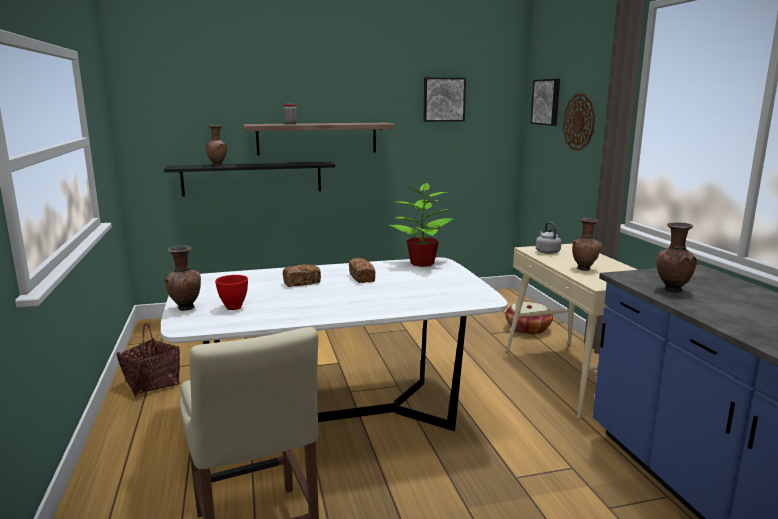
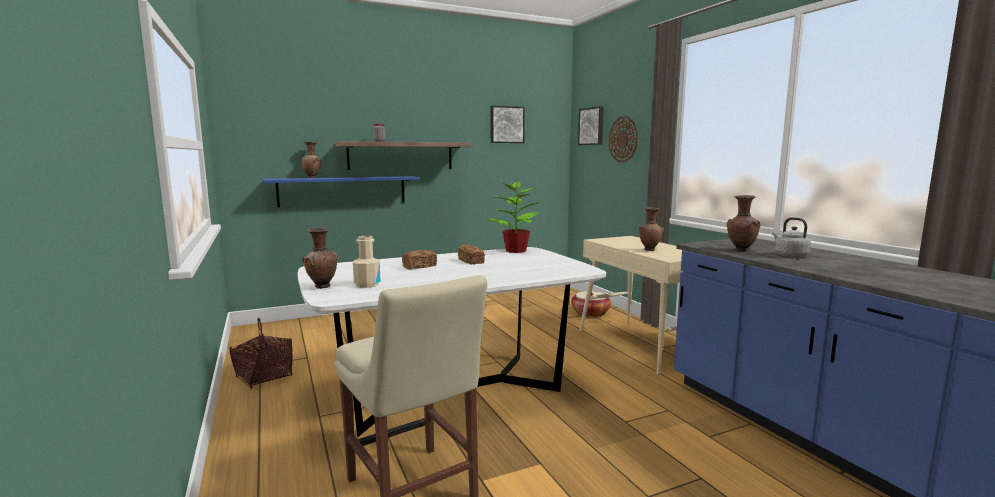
camera: 10 degrees left, 5 degrees down
(233, 307) = (367, 284): red bowl -> beige bottle
(252, 178) = (343, 191): black shelf -> blue shelf
(547, 252) = (612, 241): grey kettle -> grey kettle (789, 255)

